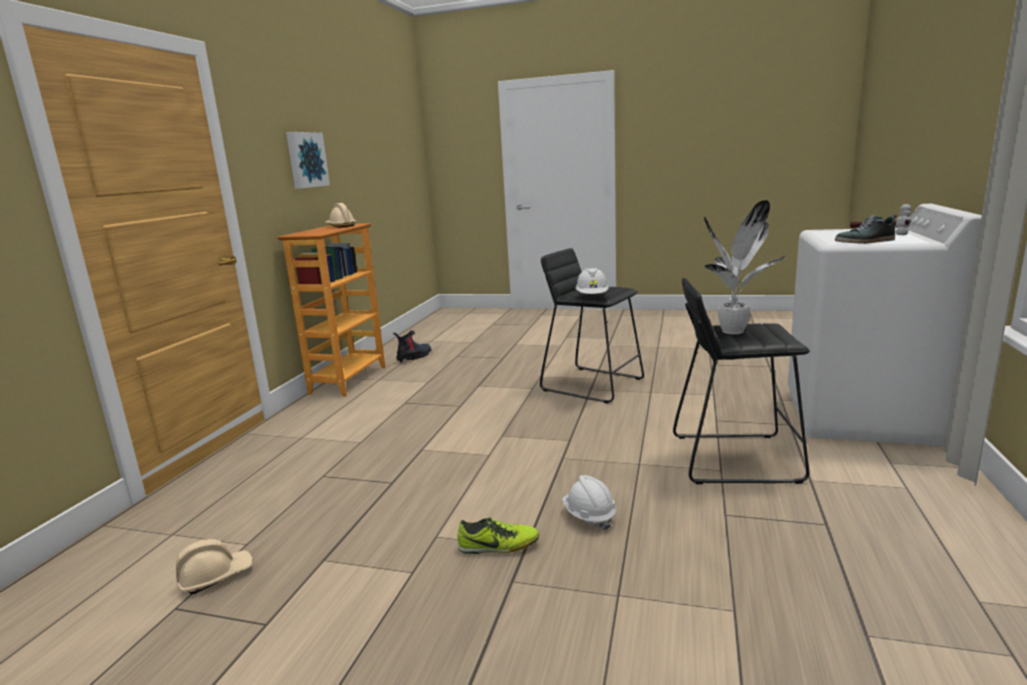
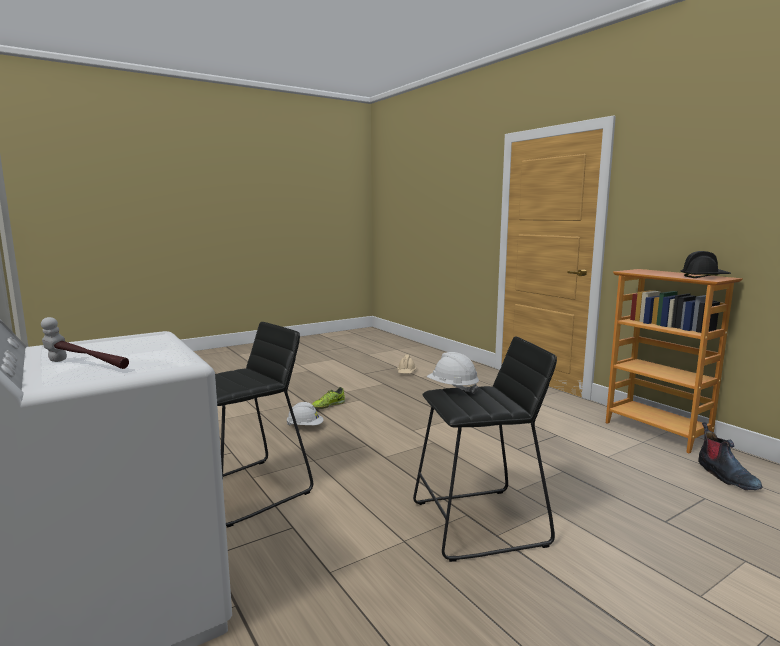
camera: 130 degrees right, 5 degrees down
(306, 160) = (718, 201): picture -> none
(340, 226) = (704, 277): beige hard hat -> black hard hat
(734, 332) = (248, 377): potted plant -> none
(865, 241) = (120, 340): shoe -> none

